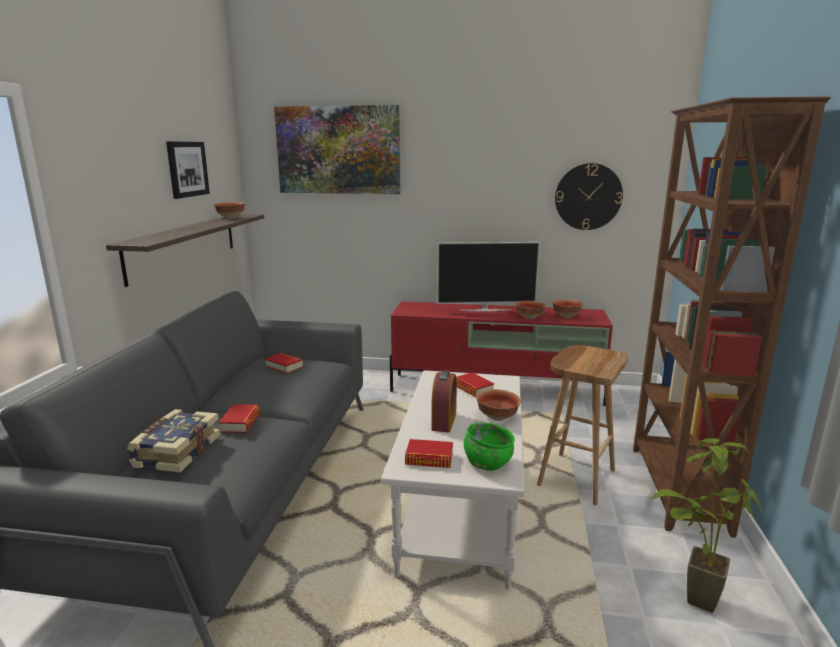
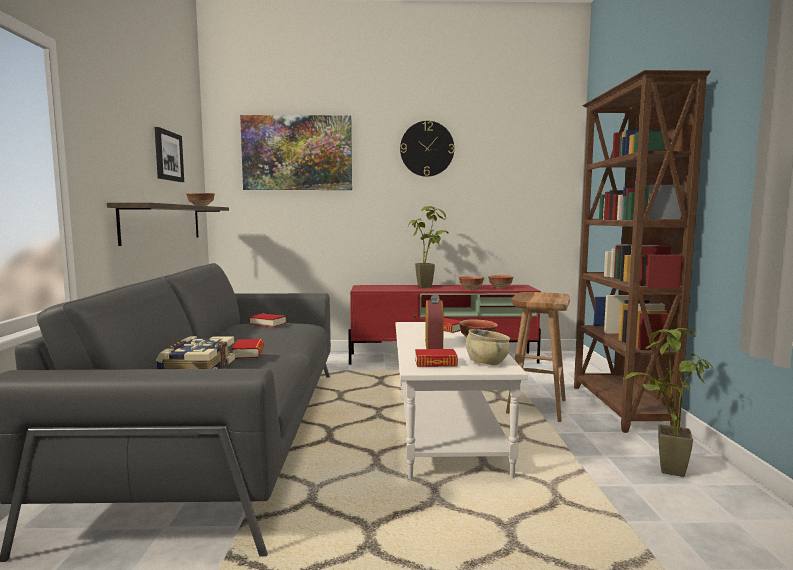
camera: 10 degrees left, 10 degrees down
(485, 310) = (430, 287): television -> potted plant
(487, 463) = (487, 362): green bowl -> beige bowl
(588, 197) = (509, 191): wall clock -> wall clock (427, 149)

